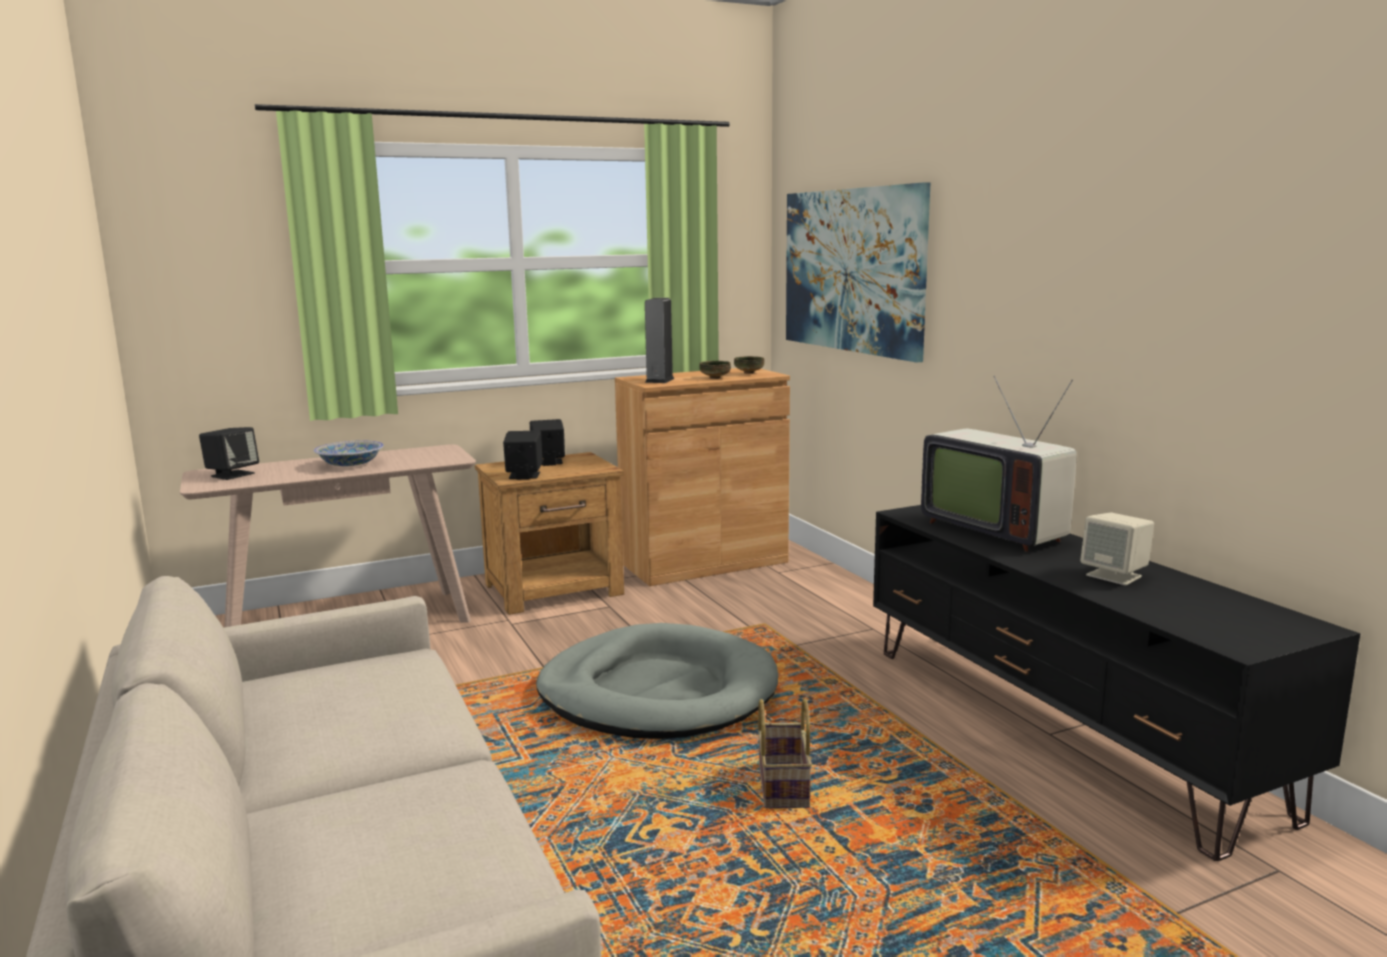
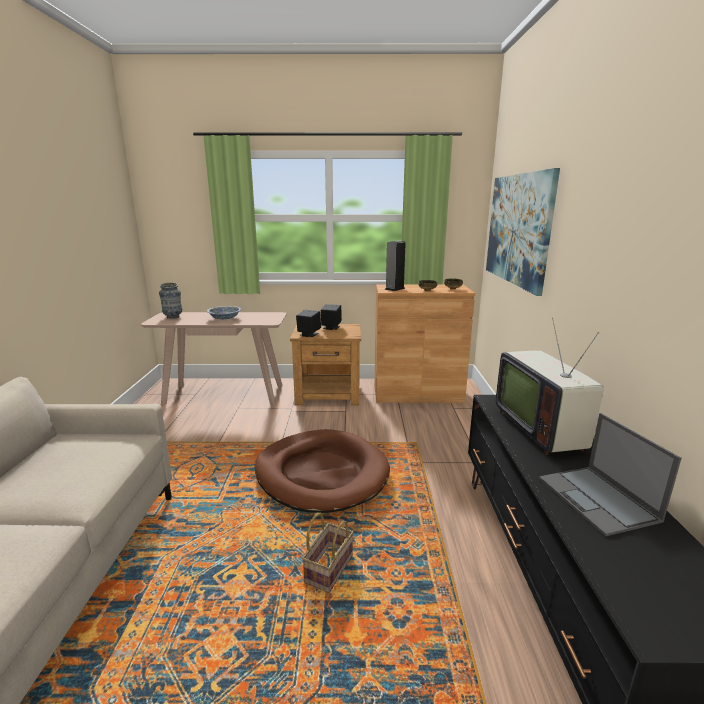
camera: 25 degrees right, 5 degrees up
(232, 475) = (173, 317): black speaker -> vase
(658, 691) = (321, 474): grey dog bed -> brown dog bed
(1115, 576) = (598, 500): beige speaker -> laptop

